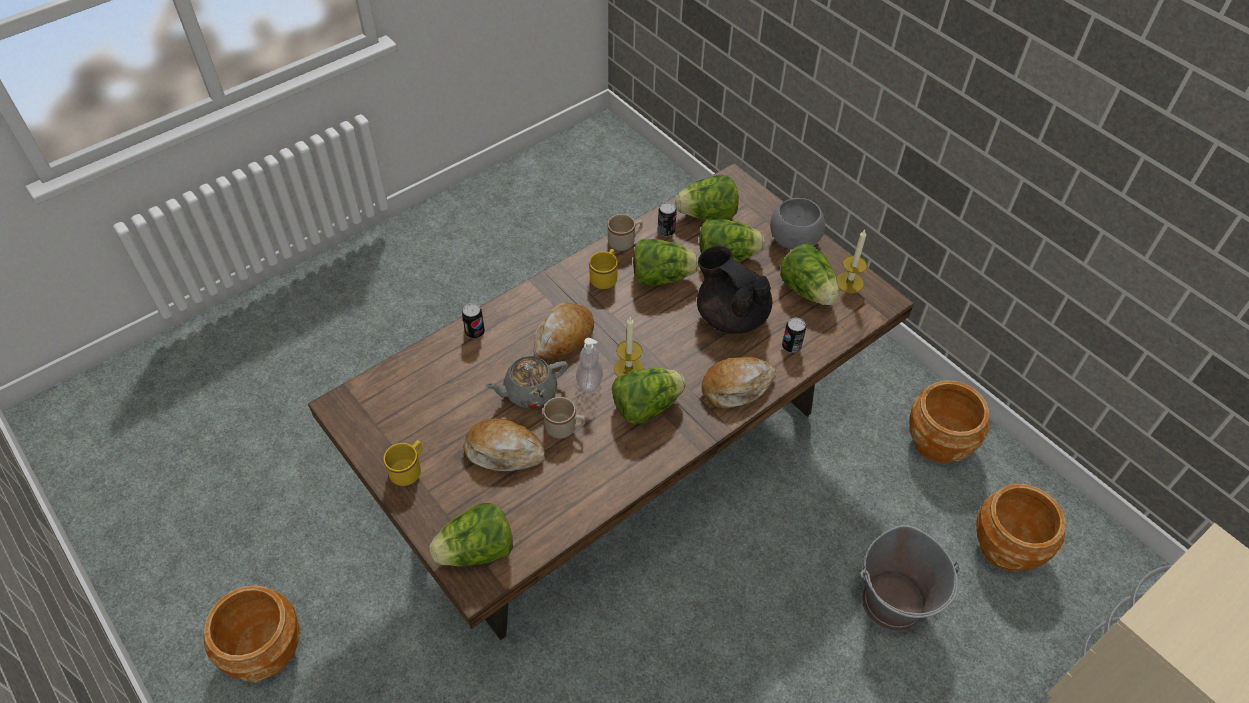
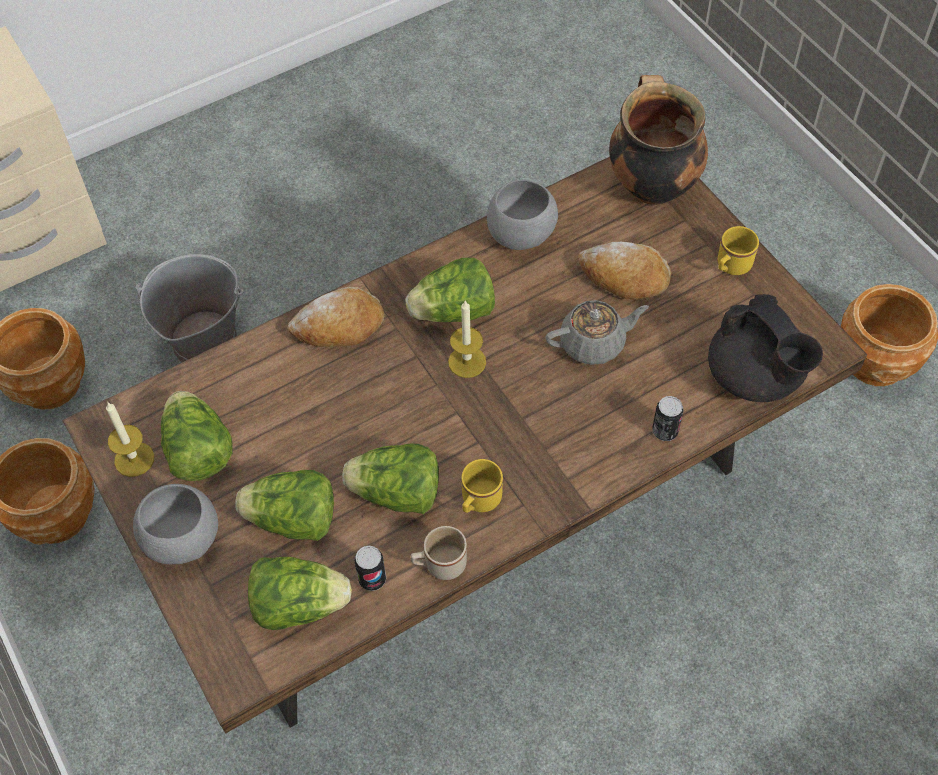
camera: 170 degrees left, 5 degrees up
(477, 551) = (651, 185): lettuce -> cooking pot
(564, 337) = (546, 412): bread -> none
(565, 428) = (552, 296): beige mug -> none
(589, 382) = (518, 348): soap dispenser -> none
(597, 483) = (522, 235): none -> grey bowl
(730, 315) = (316, 423): black teapot -> black teapot (755, 377)
(791, 346) = (253, 372): can -> none

